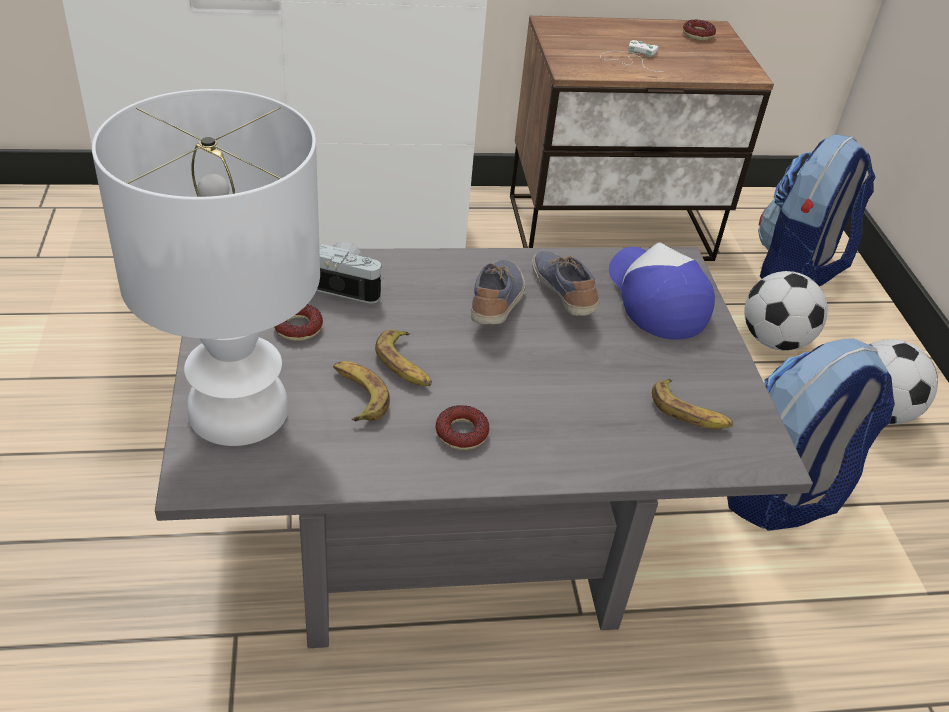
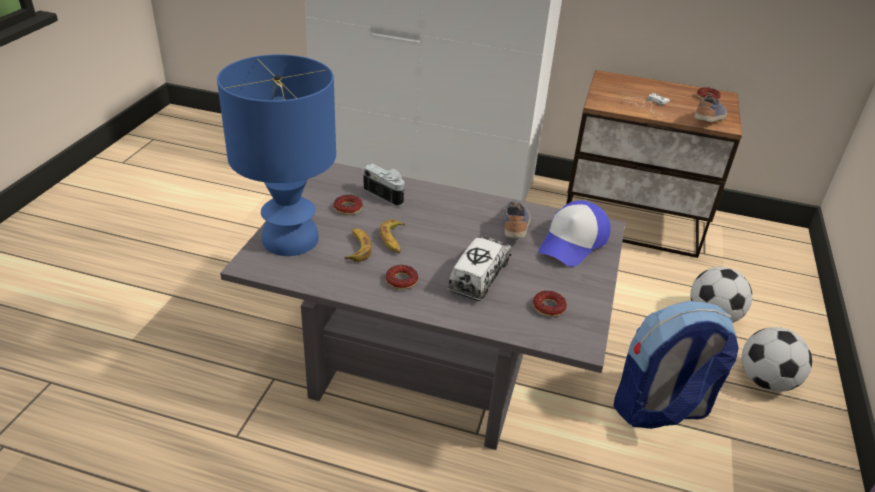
camera: 25 degrees right, 5 degrees down
(237, 412) = (289, 240): white table lamp -> blue table lamp
(497, 304) = (470, 223): shoe -> shoe (709, 119)
(567, 390) = (479, 276): none -> toy truck
(655, 298) = (573, 243): cap -> cap turned 150 degrees counterclockwise
(689, 412) = (548, 307): banana -> donut
(796, 270) = (759, 277): backpack -> none

